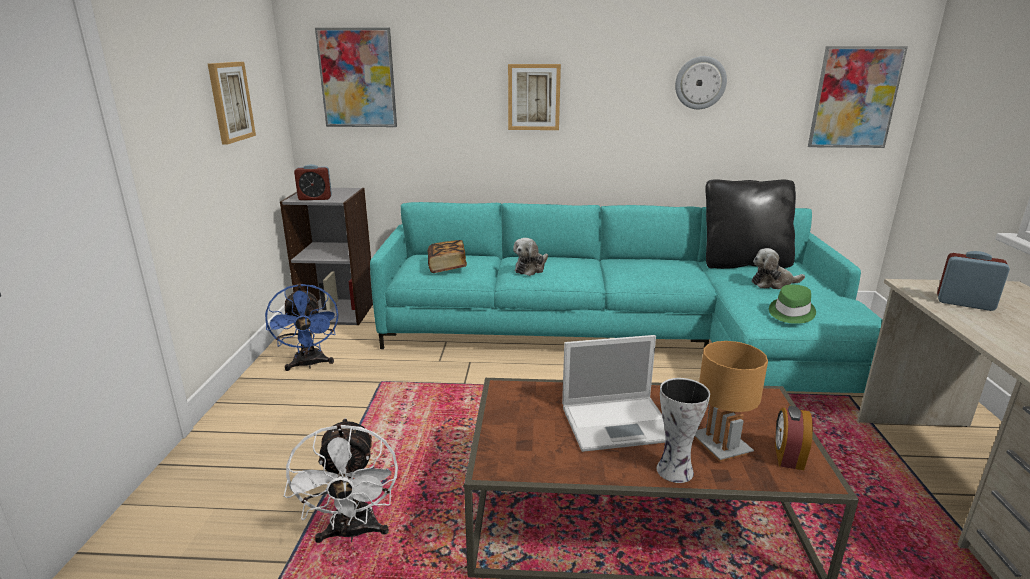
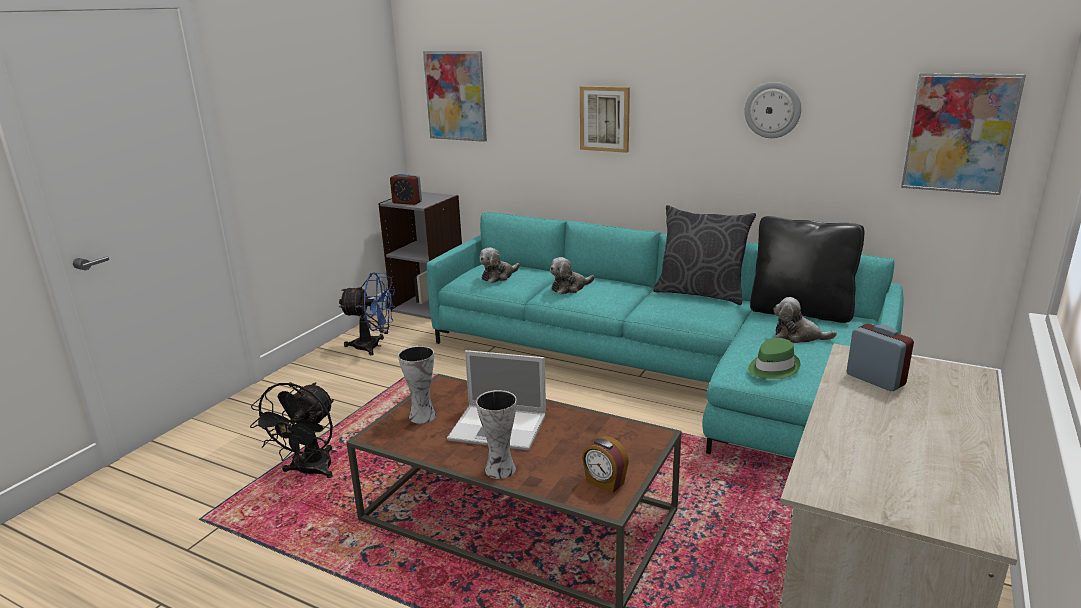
camera: 25 degrees right, 0 degrees up
(230, 102) = (332, 120): picture -> none
(309, 364) = (373, 346): blue fan -> blue fan turned 90 degrees counterclockwise
(352, 533) = (309, 472): white fan -> black fan
(447, 267) = (498, 276): book -> plush toy
(520, 429) = (421, 415): none -> vase
(650, 259) = (700, 293): none -> grey pillow
(721, 446) = (560, 462): brown table lamp -> none
(787, 457) = (604, 483): alarm clock -> alarm clock turned 90 degrees counterclockwise

